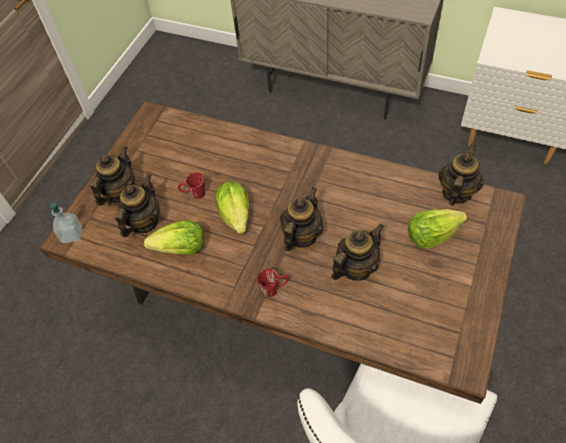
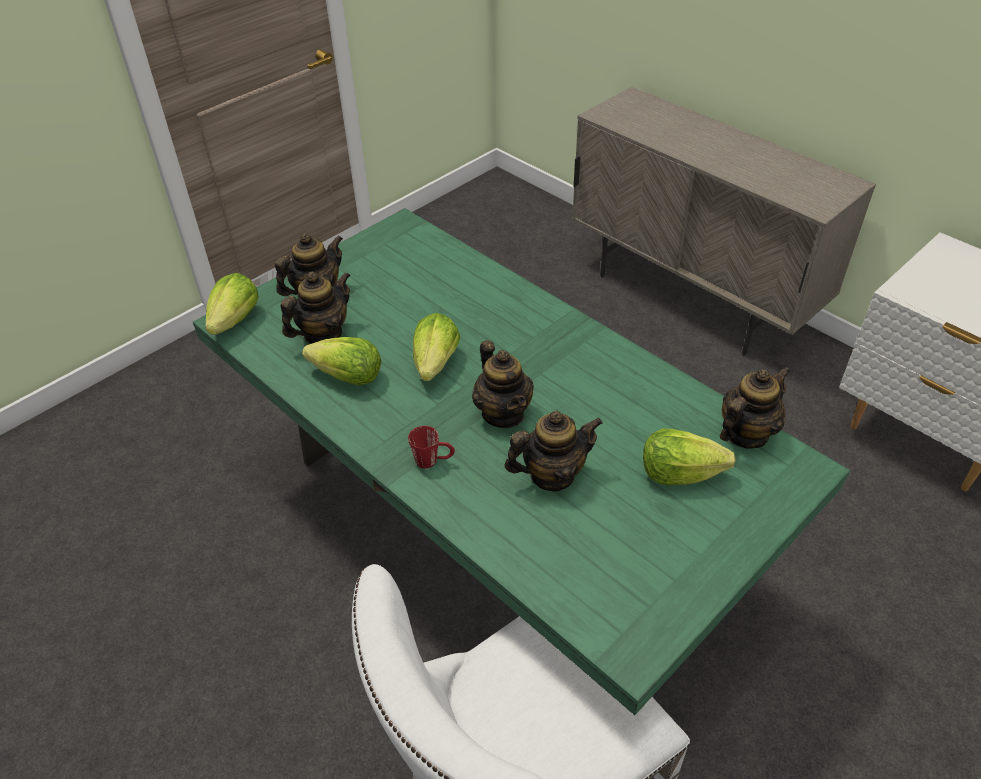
camera: 20 degrees right, 10 degrees down
(72, 235) = (235, 320): soap dispenser -> lettuce
(194, 194) = (400, 323): red mug -> none
(290, 303) = (492, 535): brown dining table -> green dining table
(301, 236) = (503, 413): teapot -> teapot turned 105 degrees clockwise

